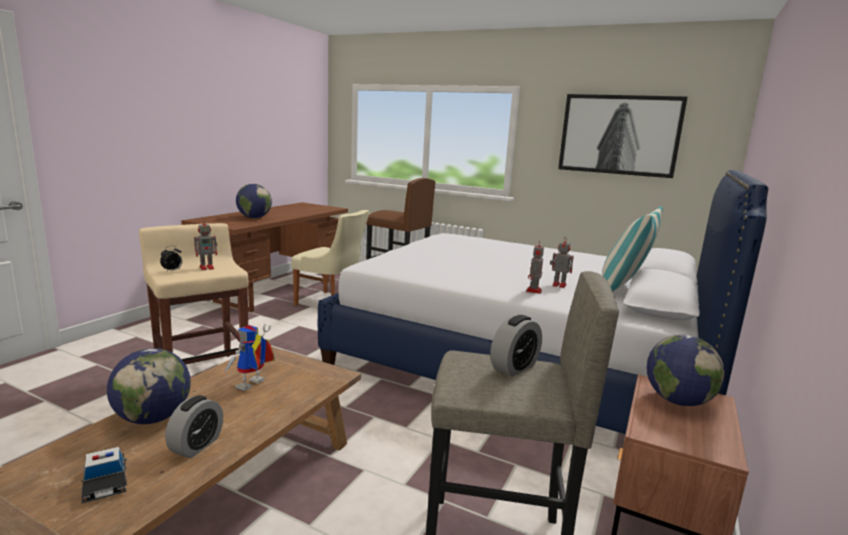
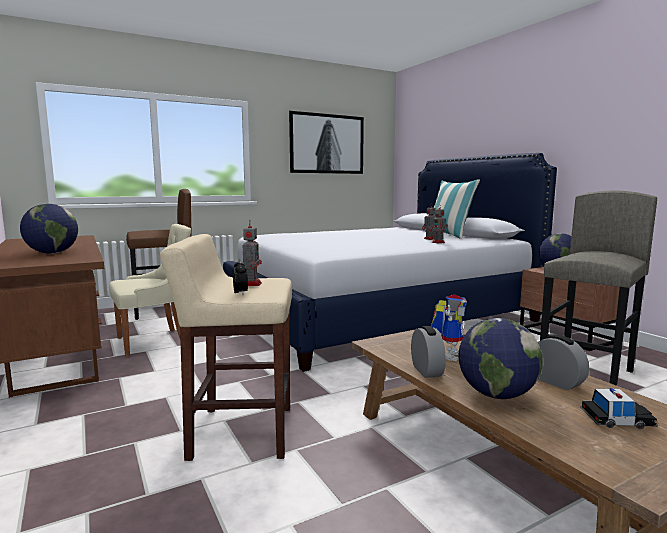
camera: 55 degrees left, 5 degrees down
(252, 386) = (449, 354): toy robot -> toy robot turned 120 degrees counterclockwise
(514, 367) = (594, 253): alarm clock -> alarm clock (426, 370)

